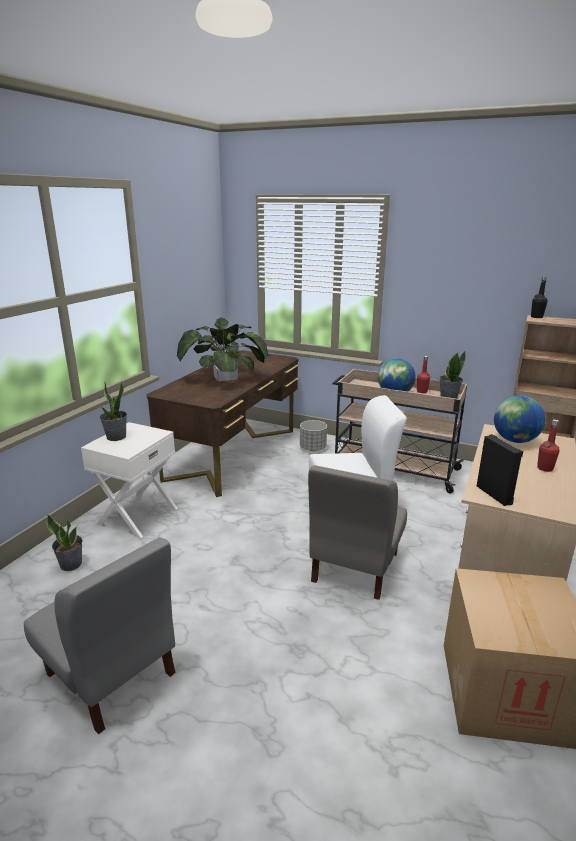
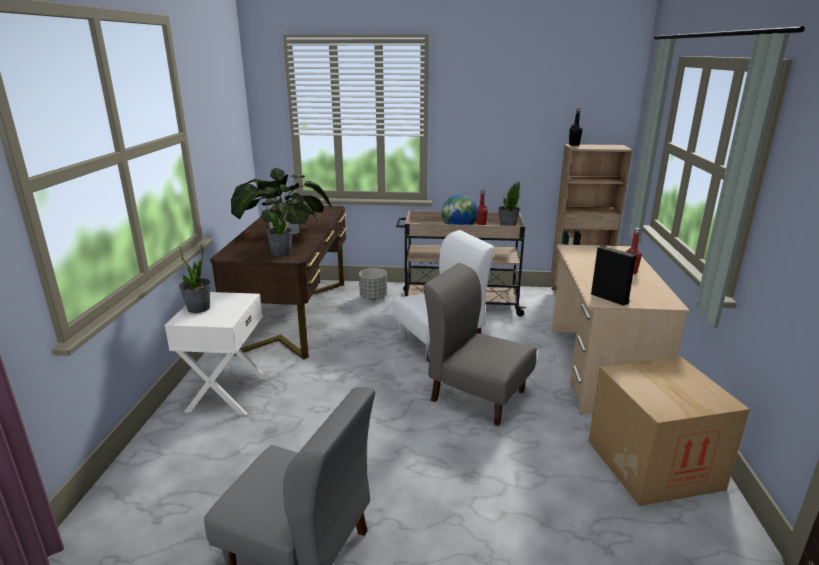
camera: 20 degrees left, 0 degrees up
(71, 564) = (181, 458): potted plant -> potted plant (280, 253)
(354, 567) = (477, 395): grey chair -> grey chair turned 120 degrees clockwise
(514, 440) = (591, 254): globe -> none

